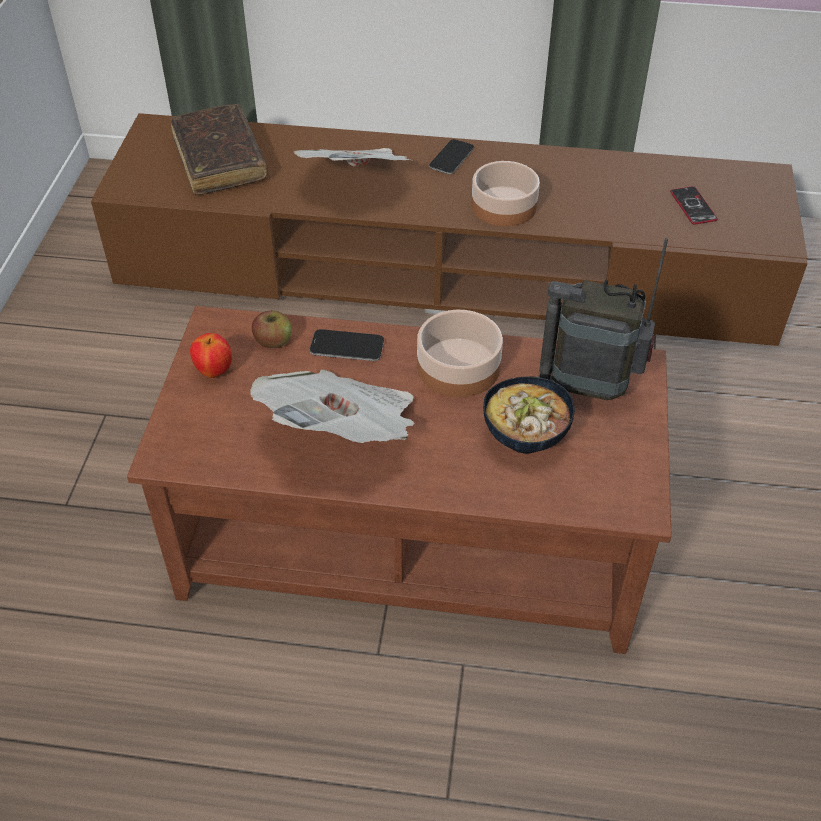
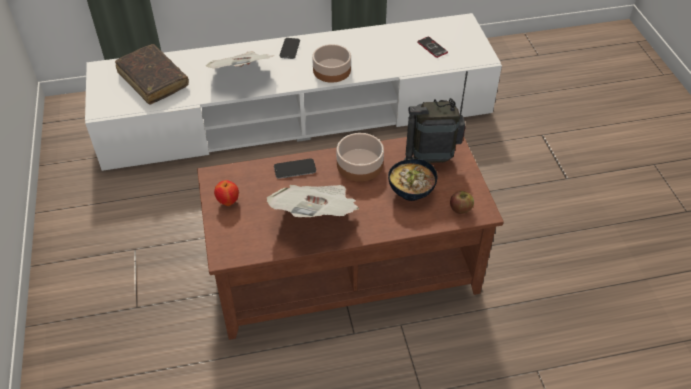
camera: 20 degrees left, 0 degrees up
(273, 341) = (252, 176): apple -> apple (460, 209)
(446, 270) = (298, 114): brown tv stand -> white tv stand

